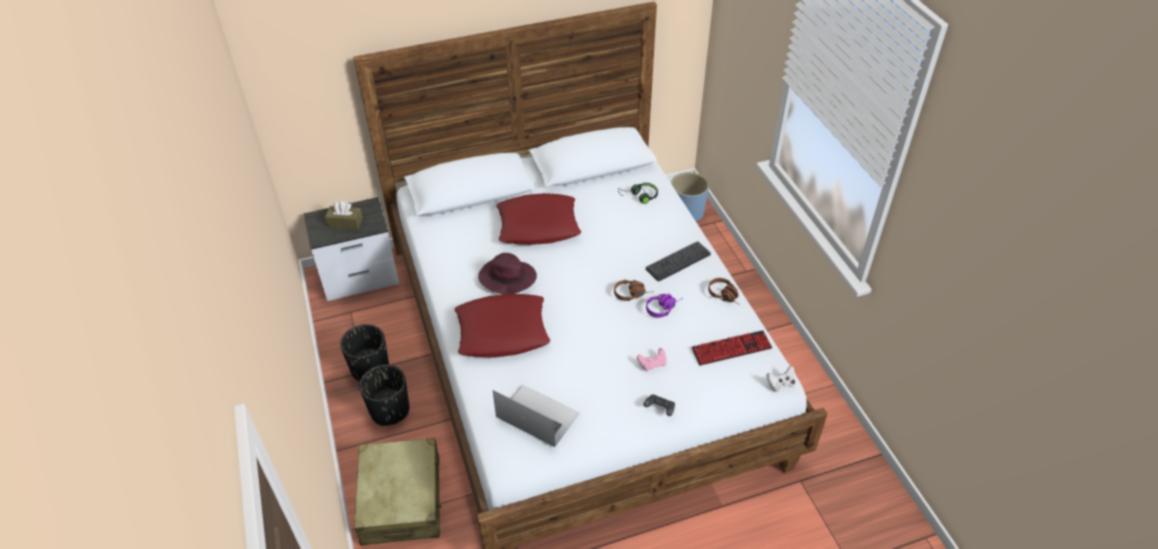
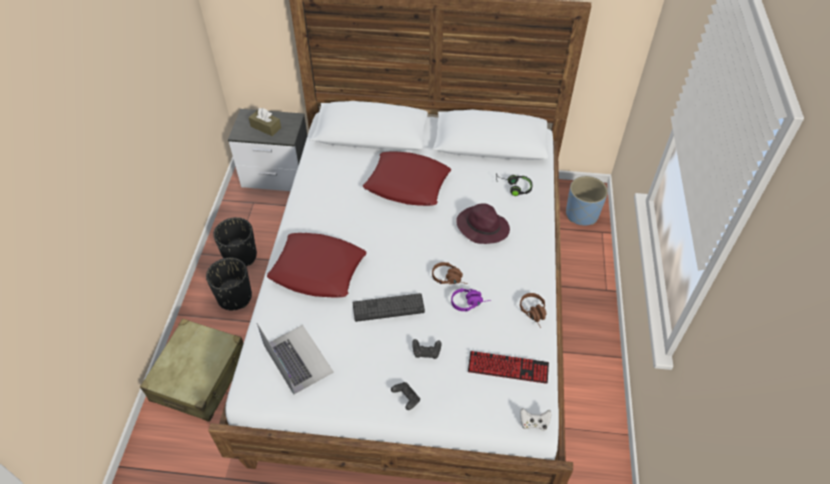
camera: 25 degrees right, 5 degrees up
(506, 278) = (351, 223): purple hat -> purple hat (481, 227)
(652, 364) = (426, 352): pink game controller -> black game controller
(678, 261) = (511, 263): keyboard -> keyboard (388, 308)

